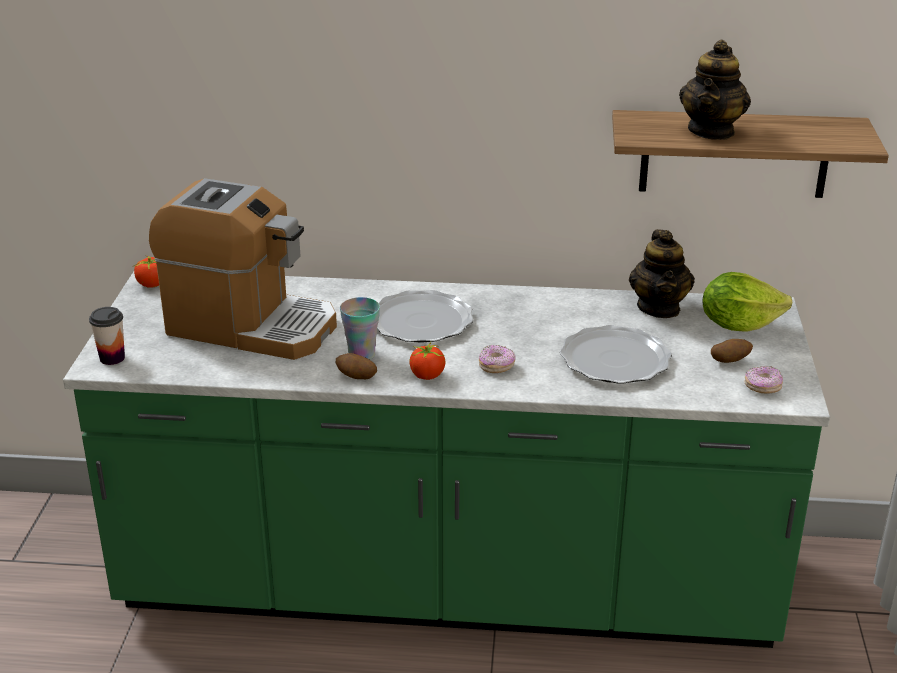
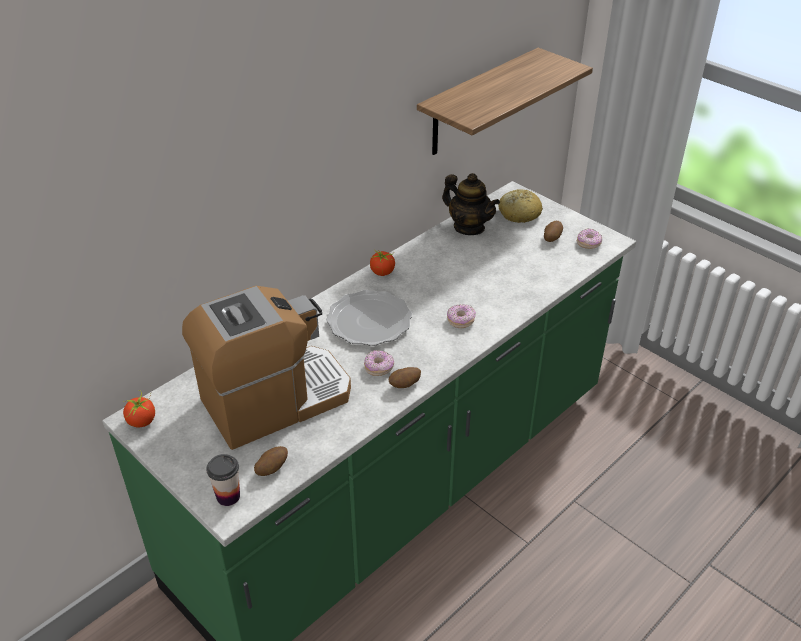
camera: 50 degrees left, 10 degrees up
(166, 362) = (272, 469): none -> potato
(361, 354) = (379, 368): cup -> donut
(427, 376) = (438, 354): tomato -> tomato (382, 272)
(615, 359) = (504, 274): plate -> none
(712, 131) = (495, 93): teapot -> none
(738, 324) = (518, 213): lettuce -> bread

